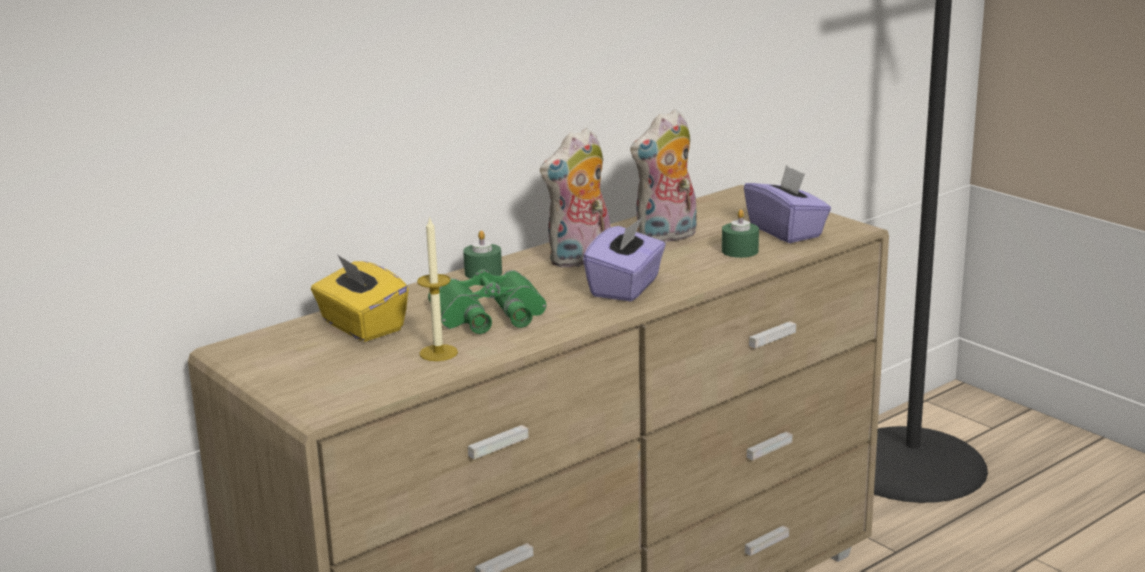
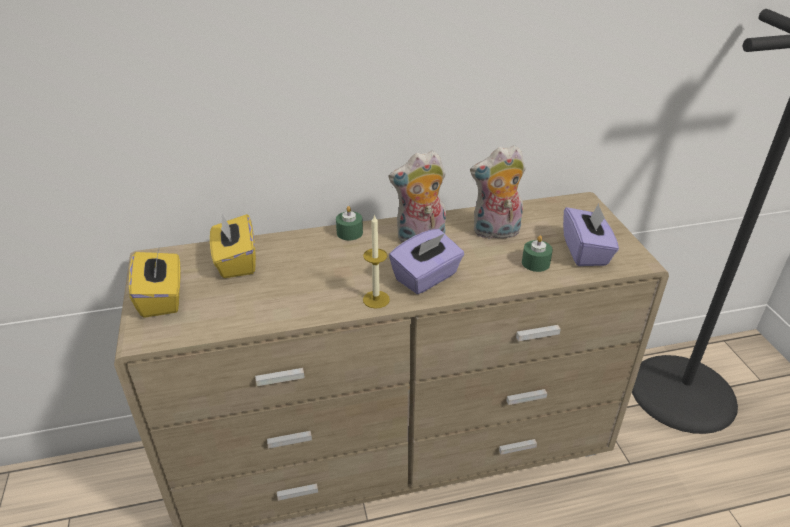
camera: 25 degrees right, 15 degrees up
(301, 375) = (162, 298): none -> yellow tissue box
(438, 353) = (255, 305): candle -> candle (376, 299)
(489, 315) = (317, 277): green binoculars -> none

